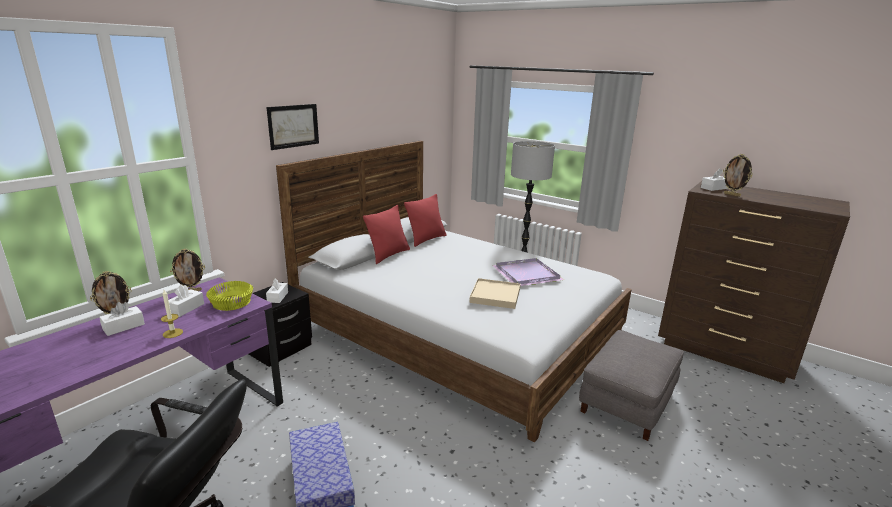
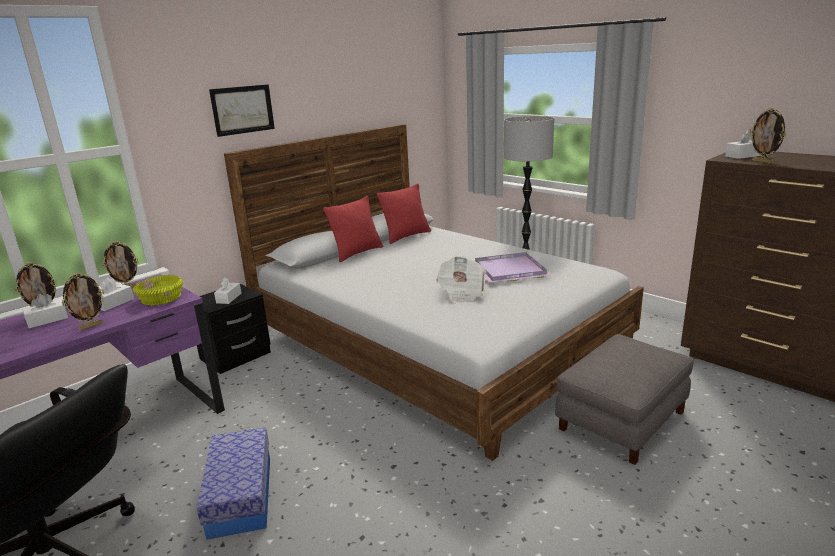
camera: 10 degrees right, 0 degrees up
(172, 333) = (91, 326): candle -> picture frame
(495, 296) = (461, 293): beige tray -> newspaper

